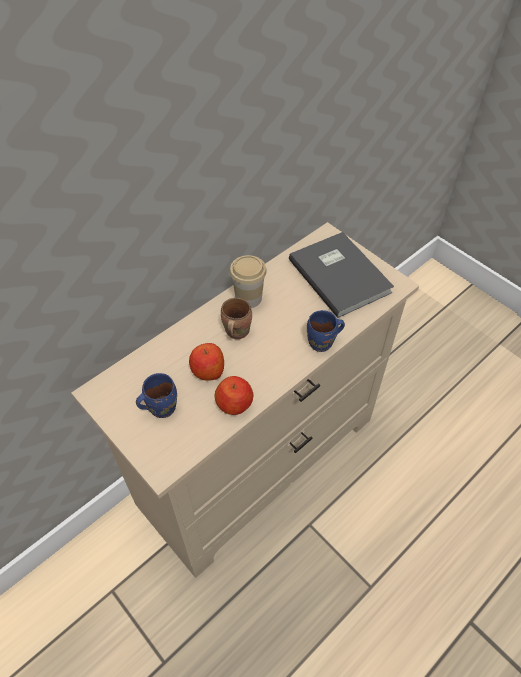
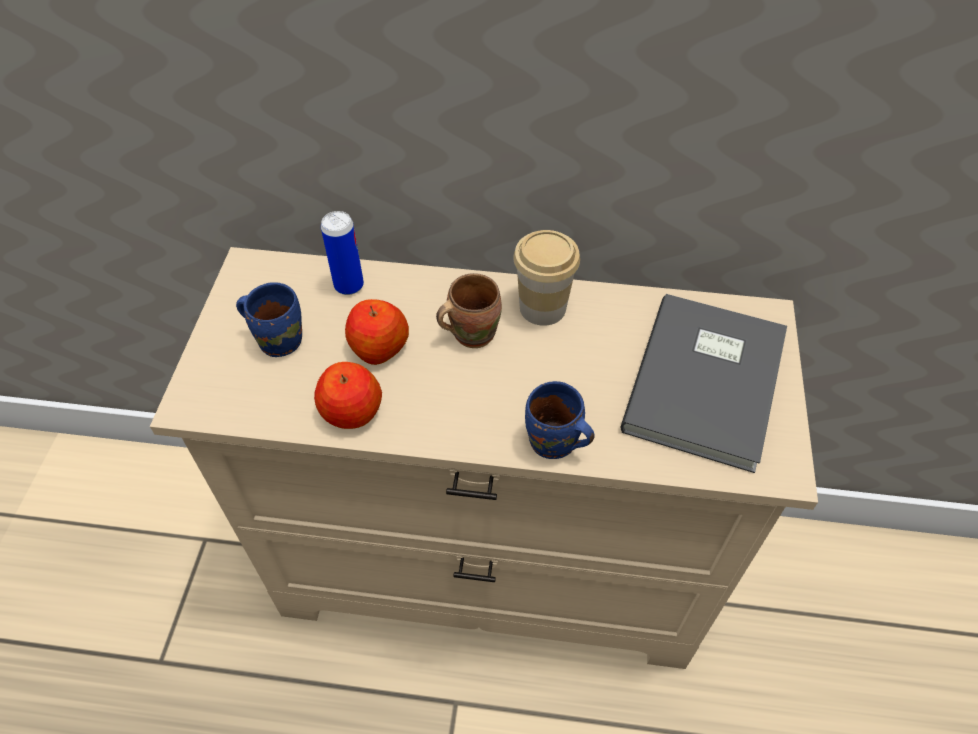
camera: 50 degrees right, 0 degrees up
(156, 358) = (349, 285): none -> can

